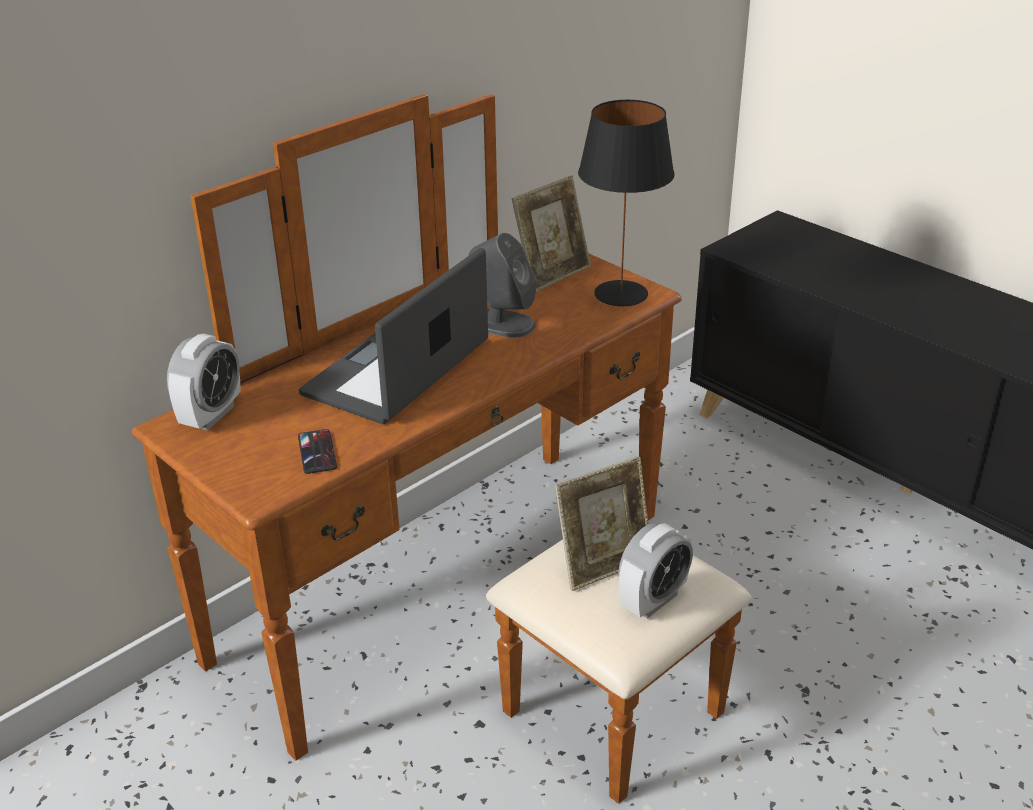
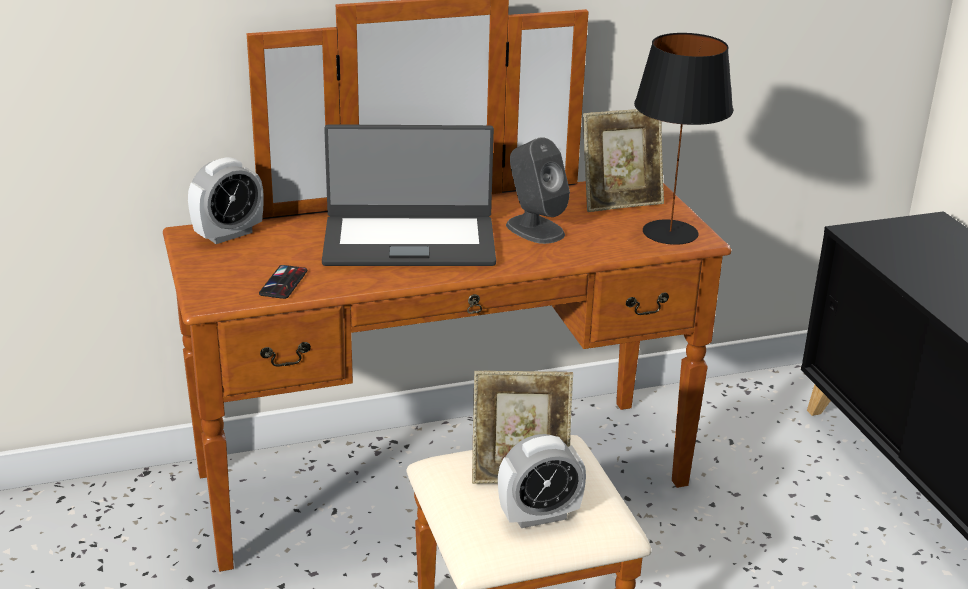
camera: 25 degrees right, 5 degrees down
(399, 370) = (409, 241): laptop -> laptop turned 150 degrees counterclockwise

